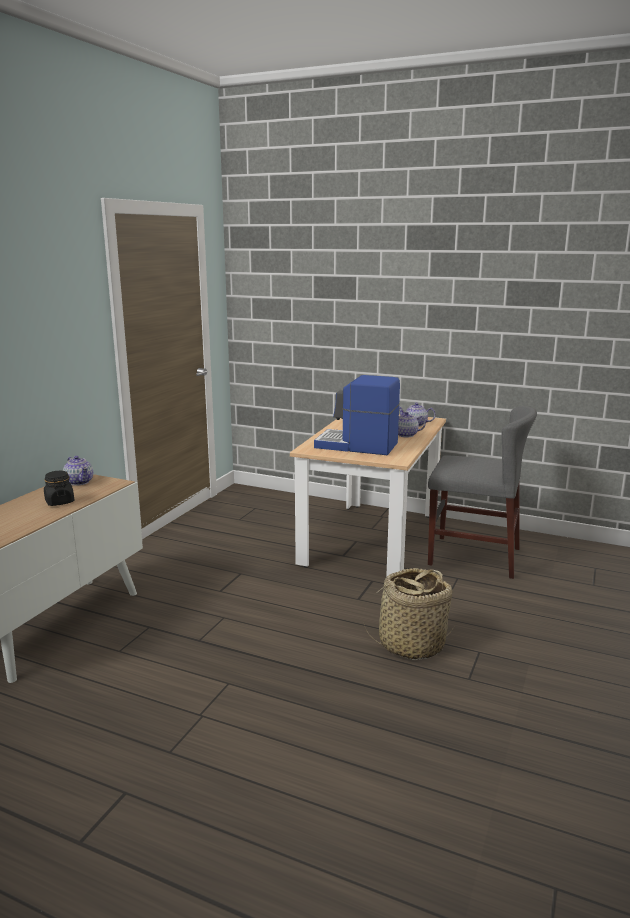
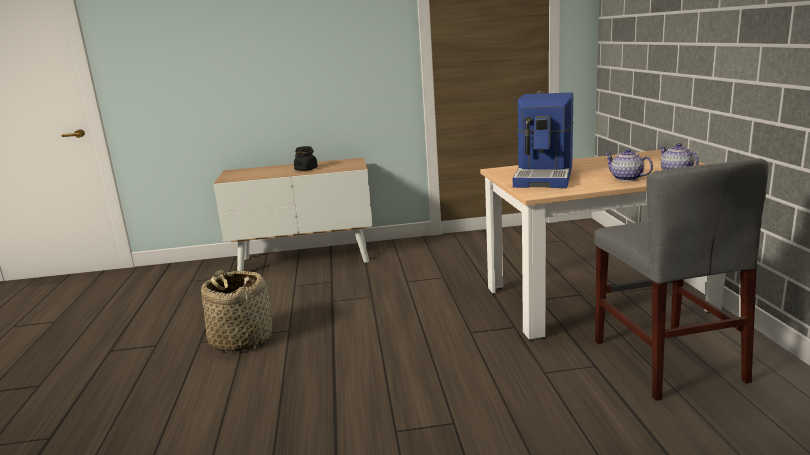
camera: 60 degrees right, 0 degrees up
(79, 482) = (345, 162): teapot -> none
(357, 446) = (545, 176): coffee machine -> coffee machine turned 150 degrees counterclockwise
(411, 644) = (423, 381): basket -> basket (241, 340)

